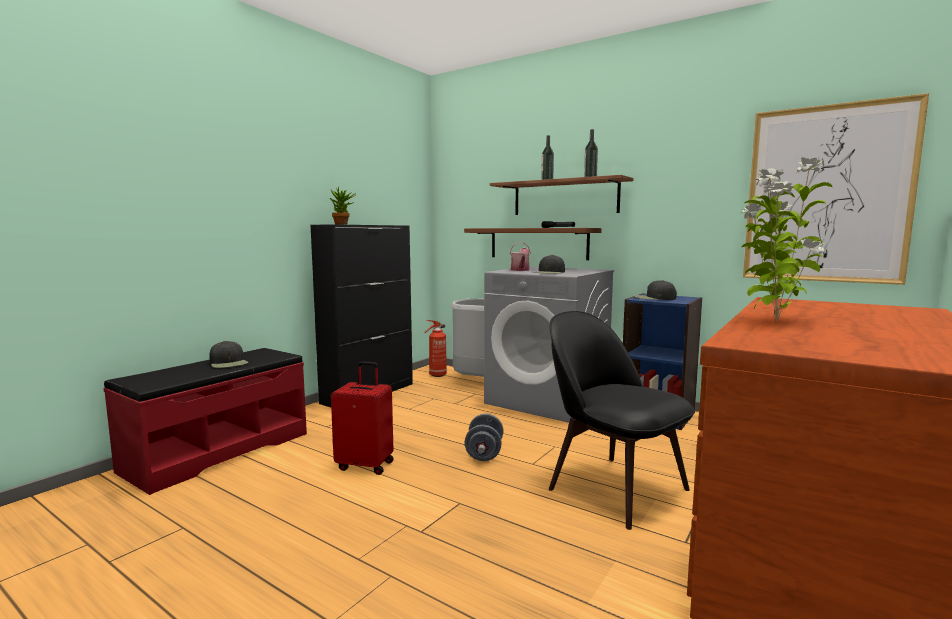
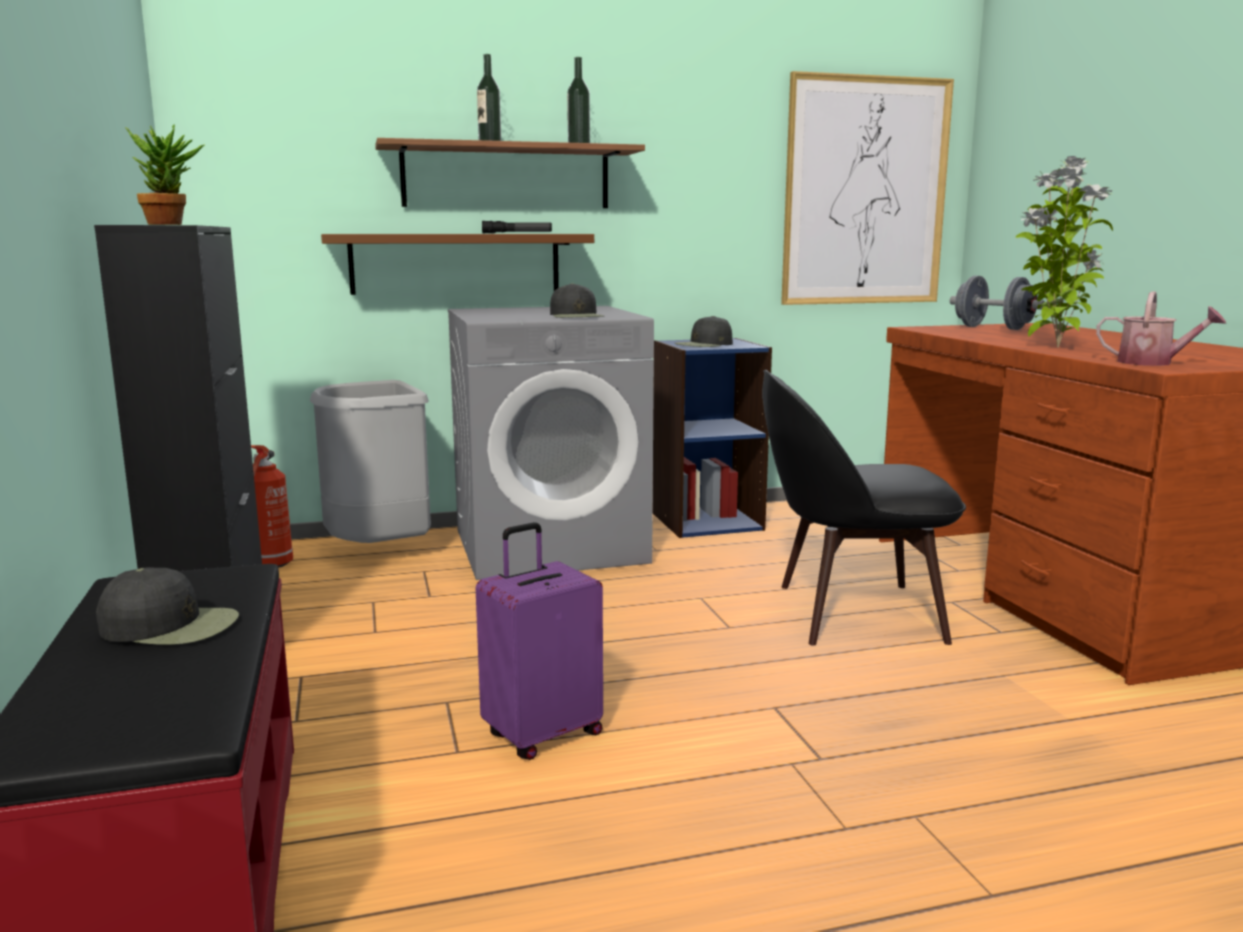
camera: 50 degrees left, 5 degrees up
(366, 465) = (542, 734): red suitcase -> purple suitcase
(484, 453) = (650, 641): grey dumbbell -> grey dumbbell (993, 328)
(520, 270) = (500, 316): watering can -> watering can (1153, 363)

